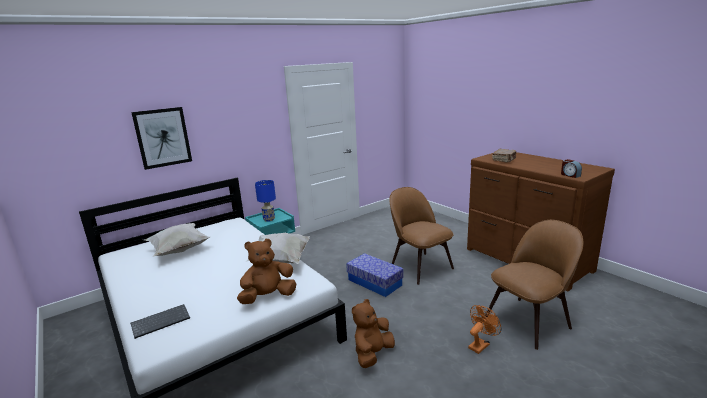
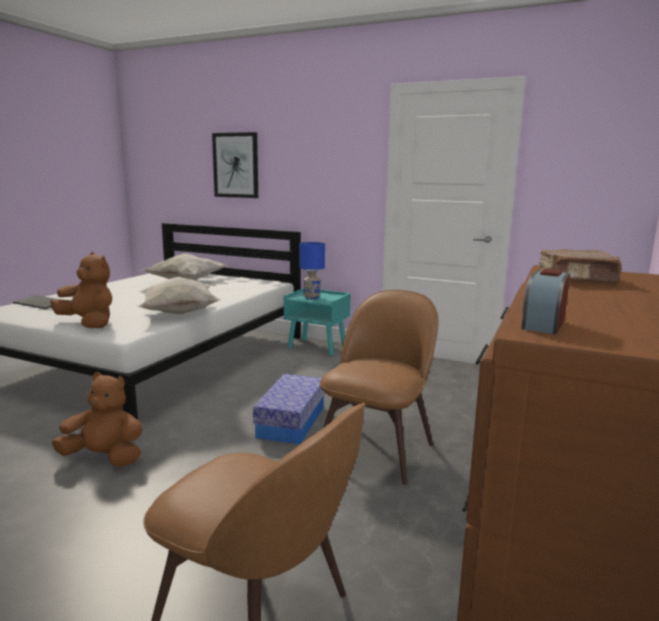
camera: 60 degrees right, 5 degrees down
(480, 344) = (147, 556): orange fan -> none

